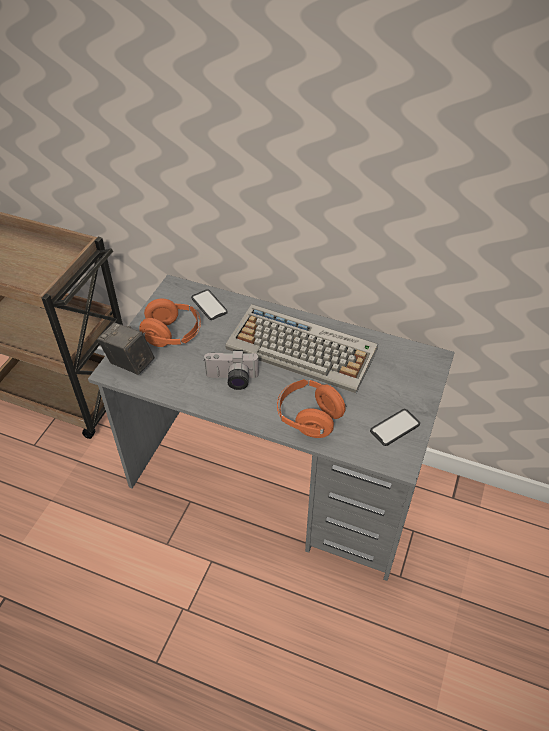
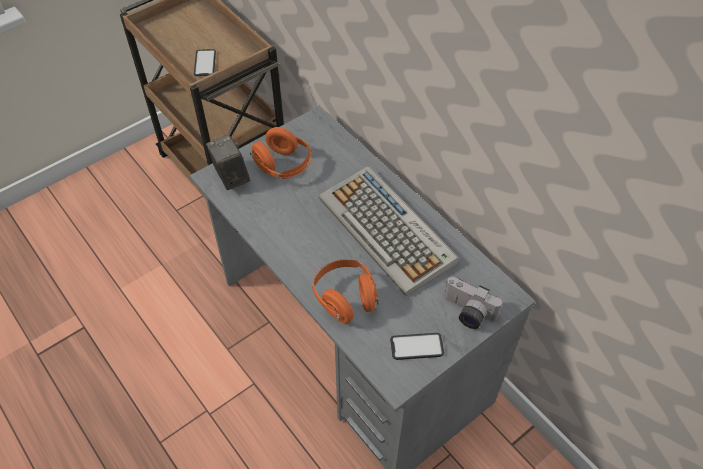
camera: 30 degrees right, 5 degrees up
(209, 305) = (334, 151): phone -> phone (205, 63)
(232, 380) = (304, 231): camera -> camera (467, 313)

